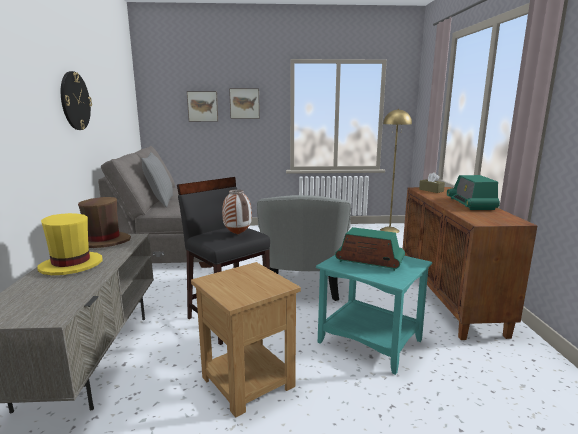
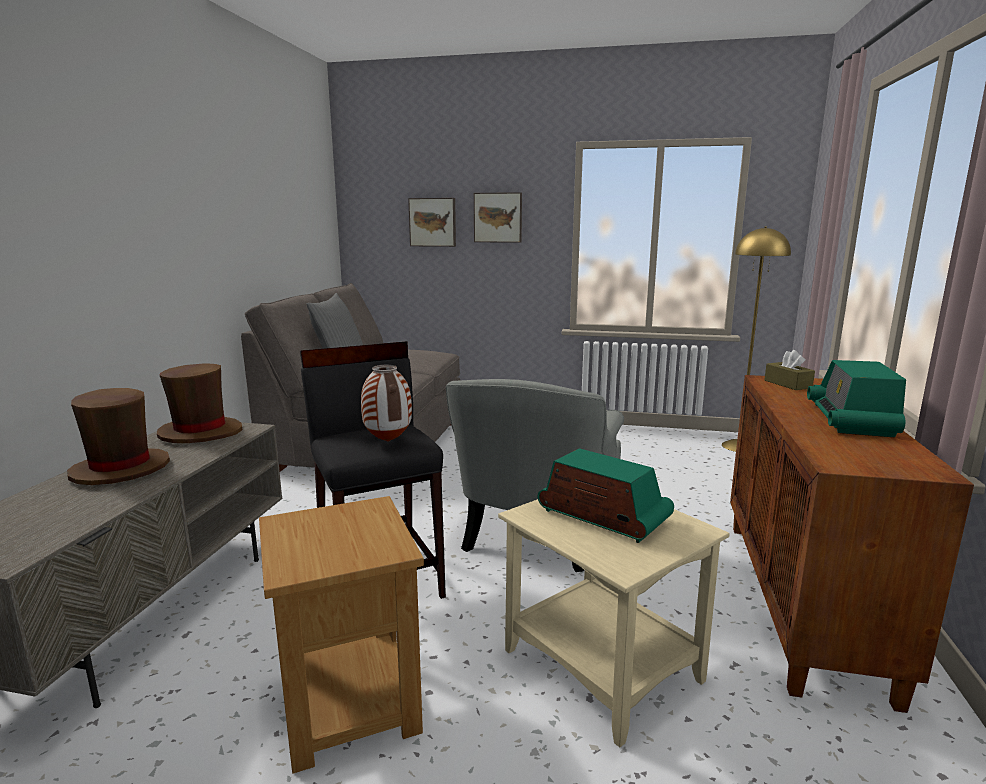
camera: 15 degrees right, 0 degrees up
(71, 265) = (120, 470): yellow hat -> brown hat
(75, 101) = (203, 214): wall clock -> none
(369, 342) = (600, 666): turquoise side table -> beige side table

